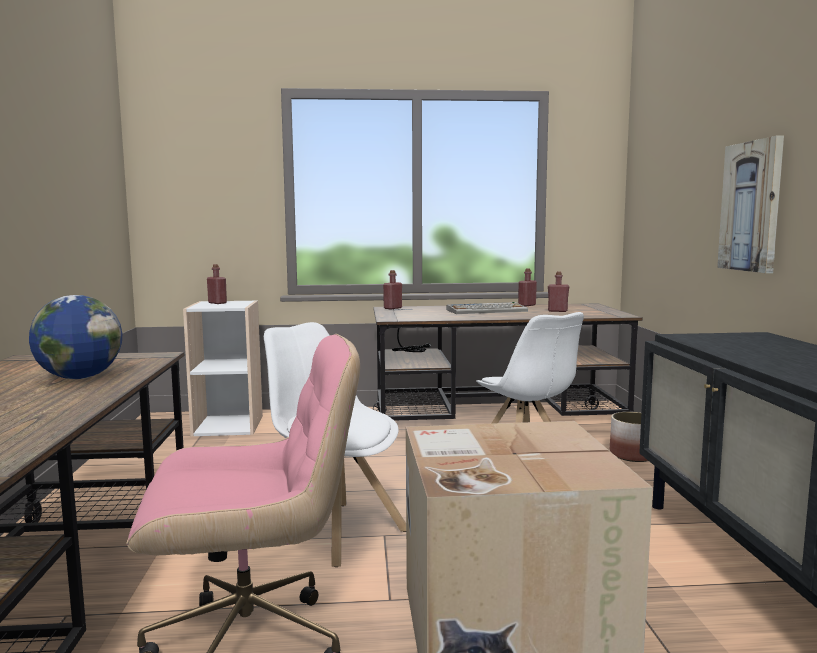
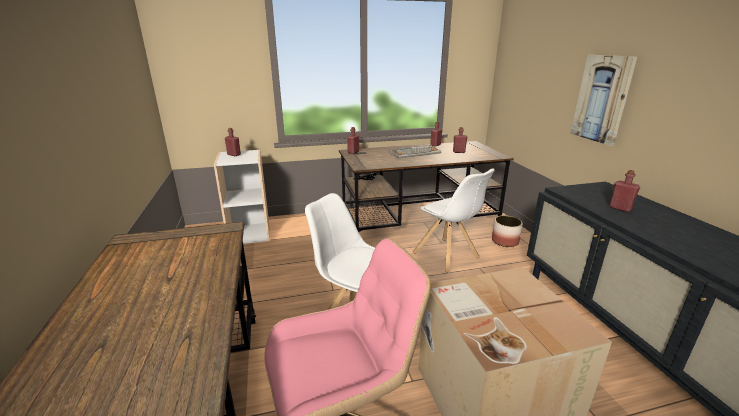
camera: 10 degrees left, 15 degrees up
(79, 378) = (187, 268): globe -> none
(759, 351) = (620, 208): none -> red bottle

